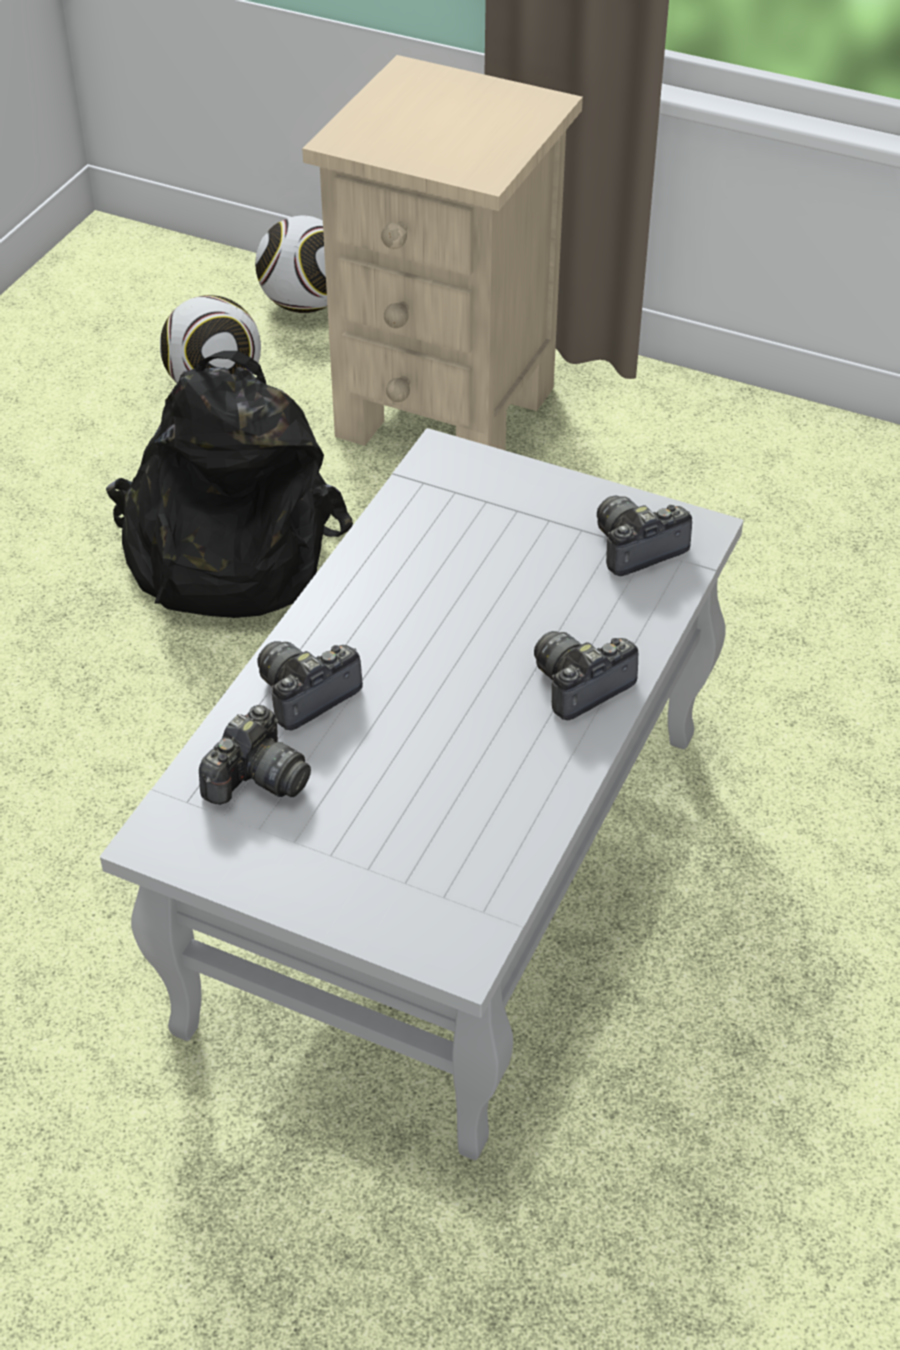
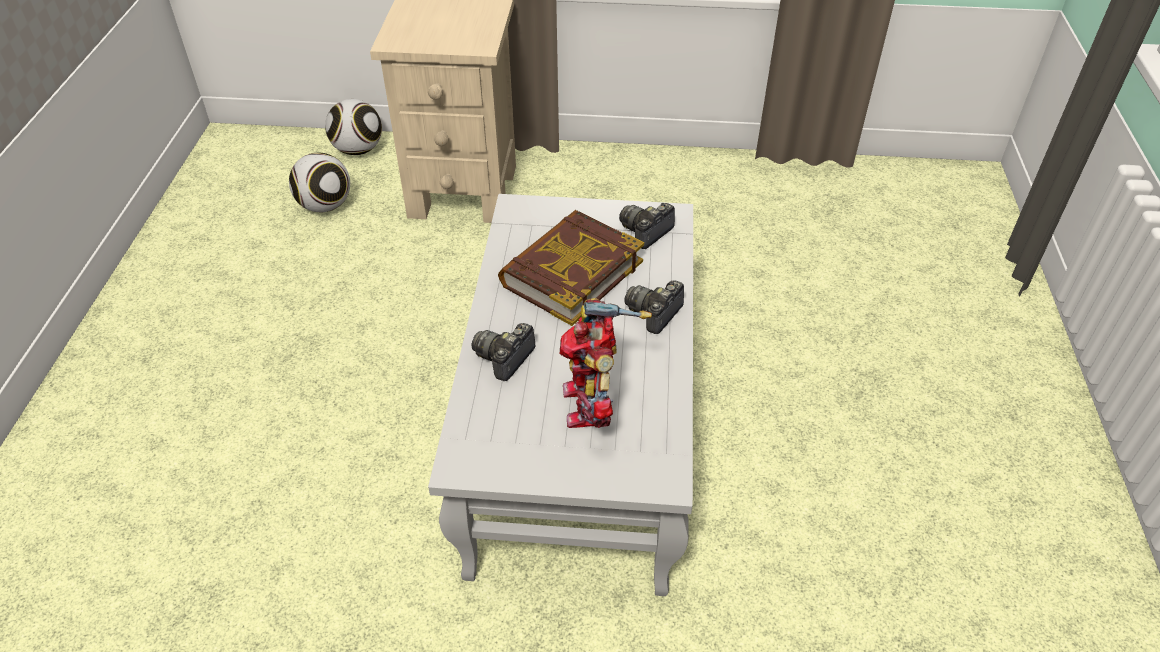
camera: 20 degrees left, 0 degrees up
(225, 552) = (372, 296): black backpack -> none
(256, 779) = (500, 414): camera -> none
(404, 803) = (591, 404): none -> toy robot
(477, 586) = (571, 273): none -> book

